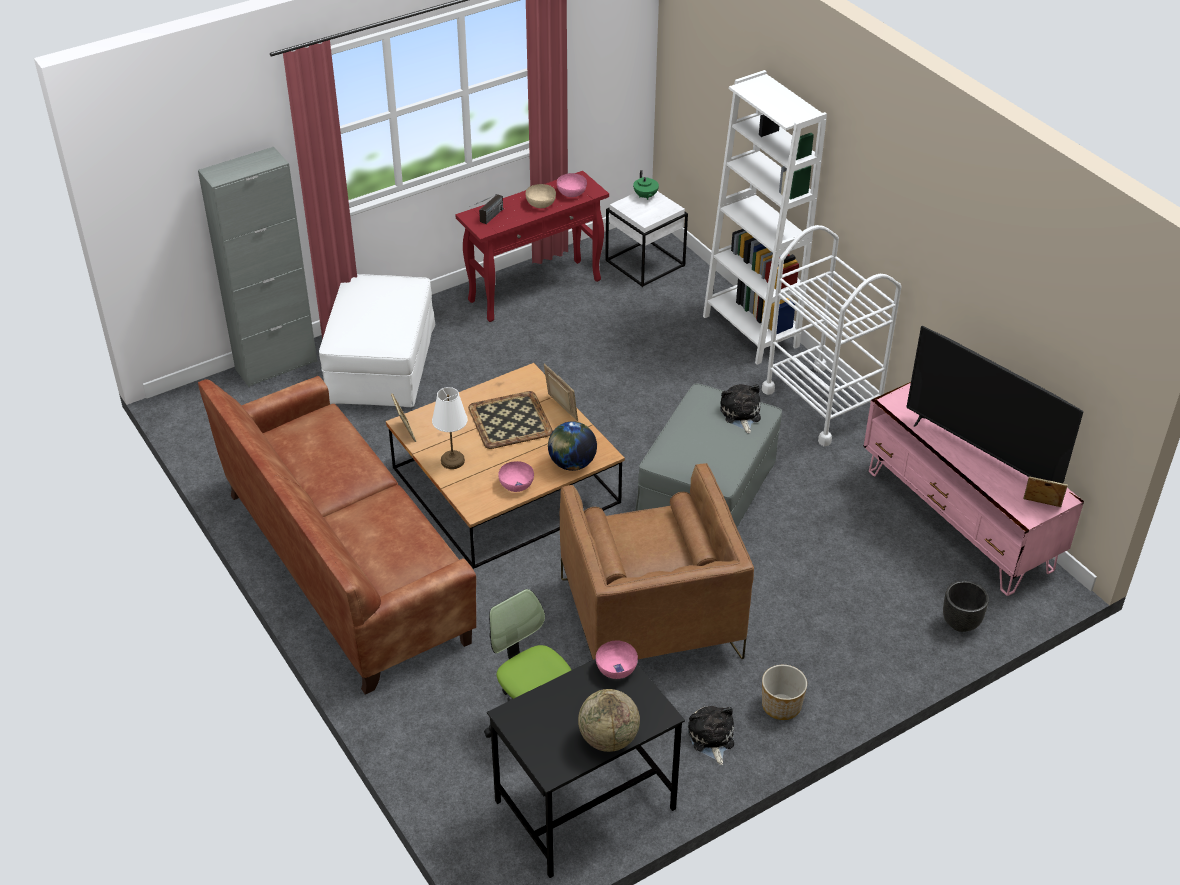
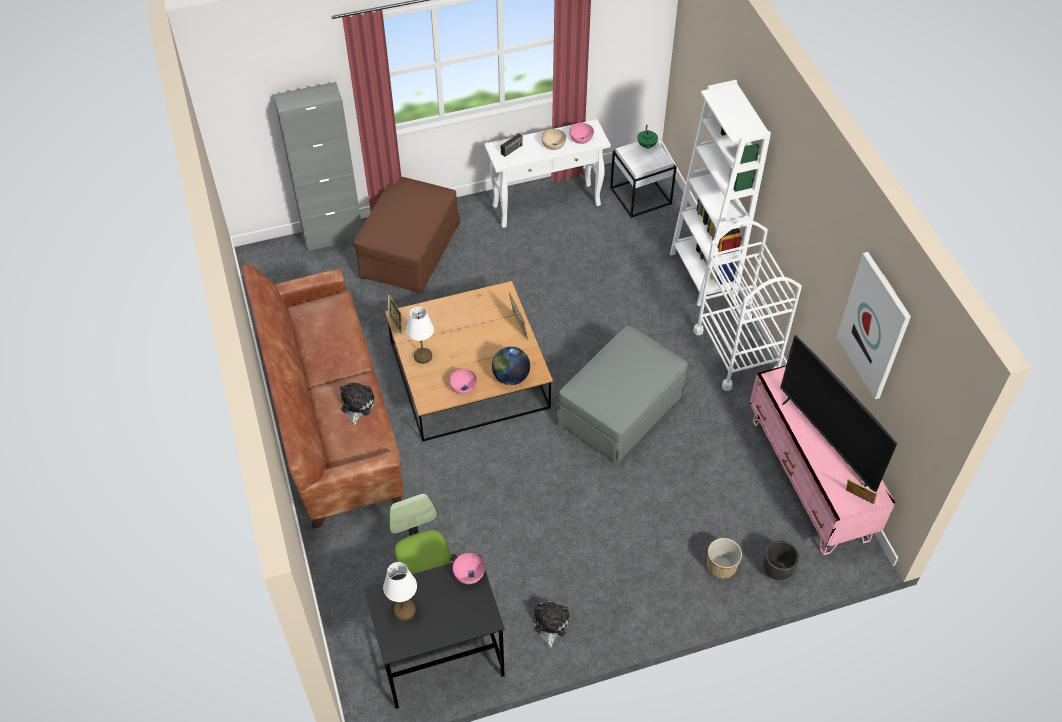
camera: 15 degrees right, 10 degrees up
(381, 366) = (409, 252): white ottoman -> brown ottoman
(509, 420) = (476, 329): tray -> none
(535, 290) = (547, 205): red console table -> white console table
(550, 726) = (405, 610): none -> white table lamp
(608, 739) = (443, 631): globe -> none
(650, 618) = (539, 513): brown armchair -> none
(740, 414) = (652, 362): plush toy -> plush toy (357, 405)
(781, 706) = (612, 609): planter -> planter (721, 567)
(1017, 288) = (874, 326): none -> picture

